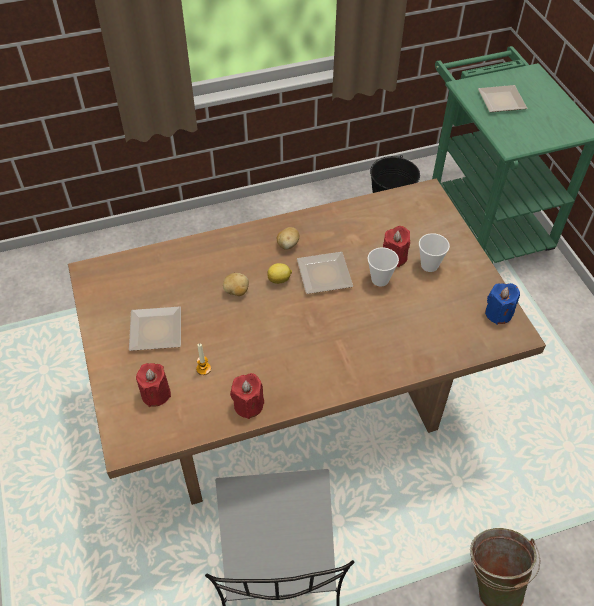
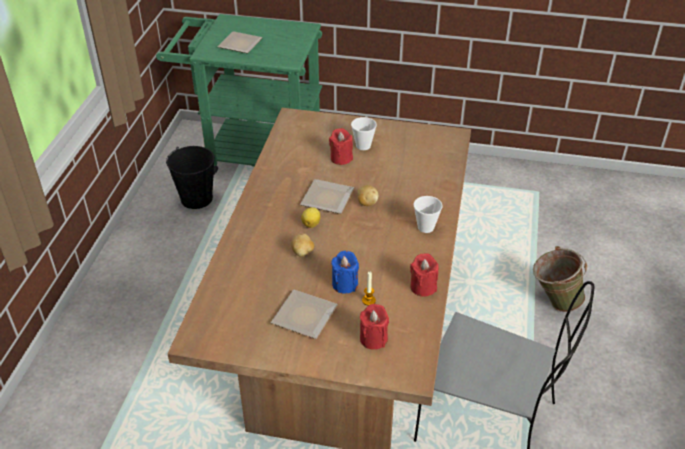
camera: 60 degrees left, 10 degrees down
(288, 245) = (278, 205): potato -> potato (367, 203)
(380, 279) = (356, 173): cup -> cup (425, 227)
(498, 313) = (431, 135): blue candle -> blue candle (345, 284)

